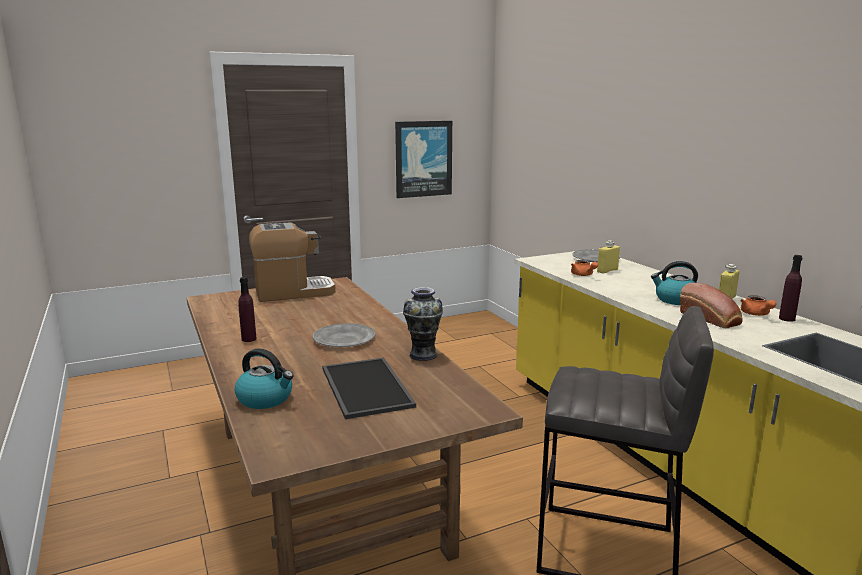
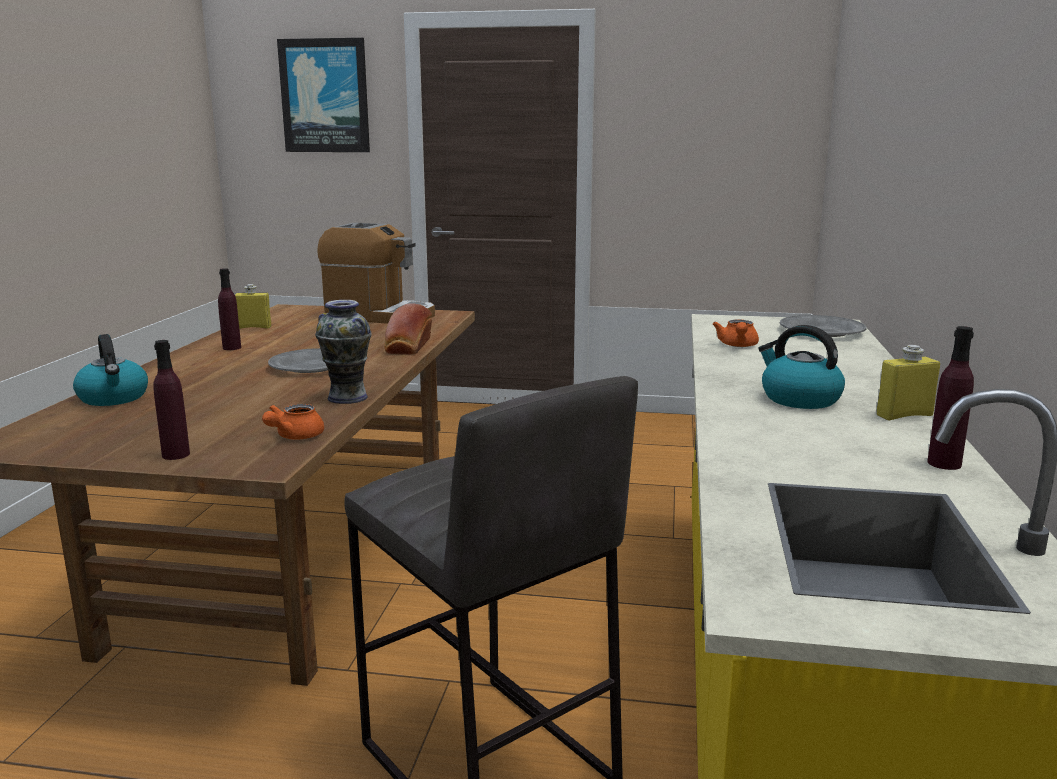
camera: 35 degrees right, 0 degrees up
(364, 387) = (214, 410): tray -> none
(420, 422) = (176, 455): none -> purple bottle
(423, 159) = (698, 165): picture -> picture (325, 96)
(607, 271) = (795, 347): yellow bottle -> yellow bottle (254, 327)
(711, 319) = (784, 433): bread -> bread (407, 347)
(756, 314) = (897, 445): orange teapot -> orange teapot (294, 437)

